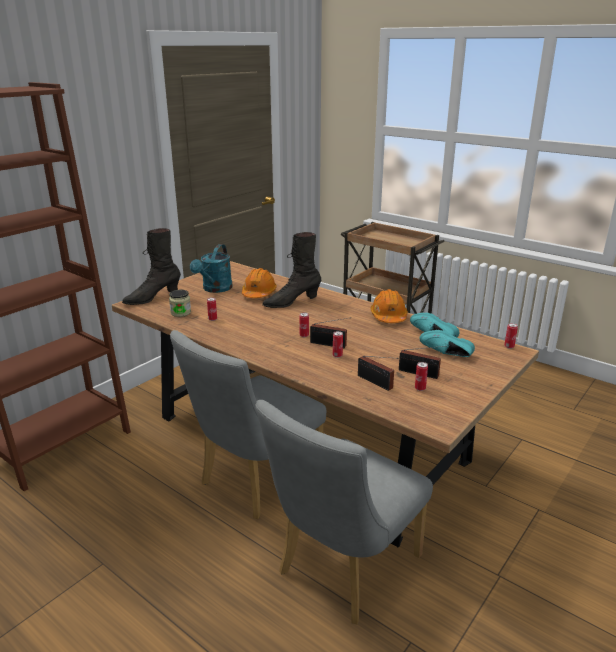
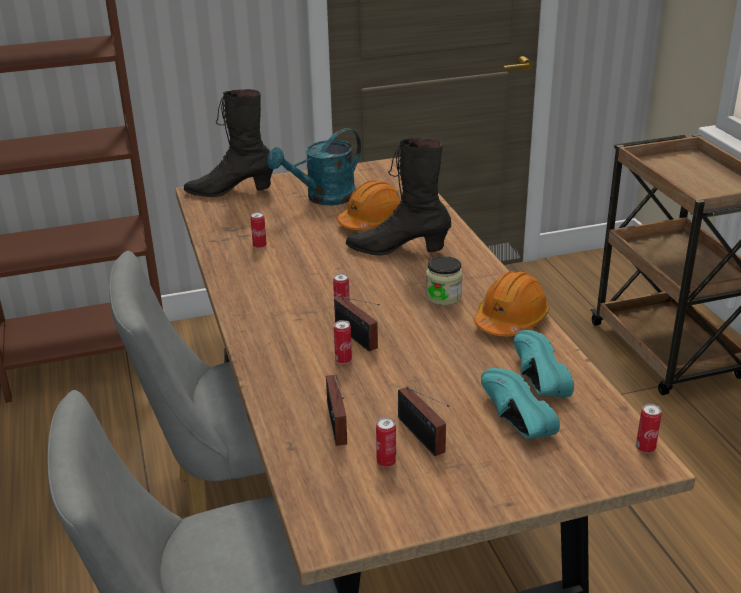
camera: 35 degrees right, 5 degrees up
(180, 312) = (235, 223): jar -> jar (443, 297)

